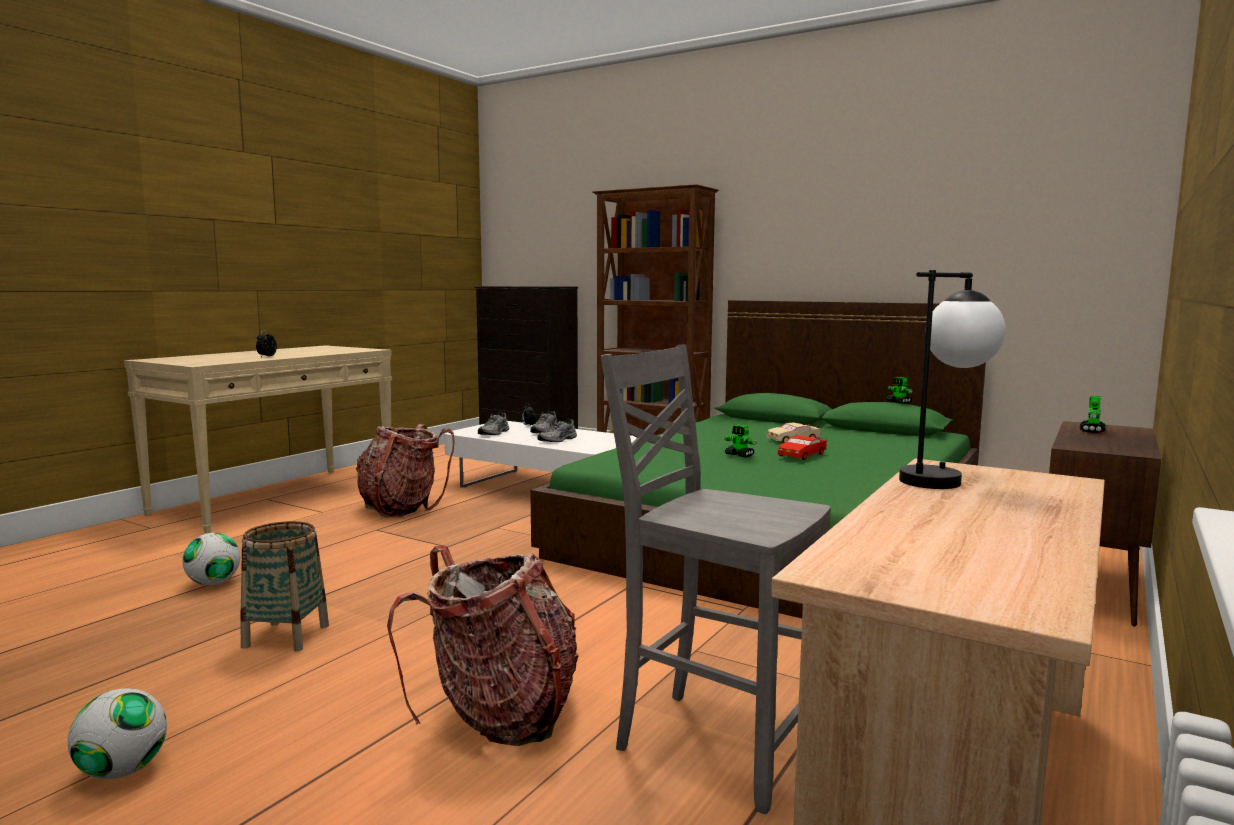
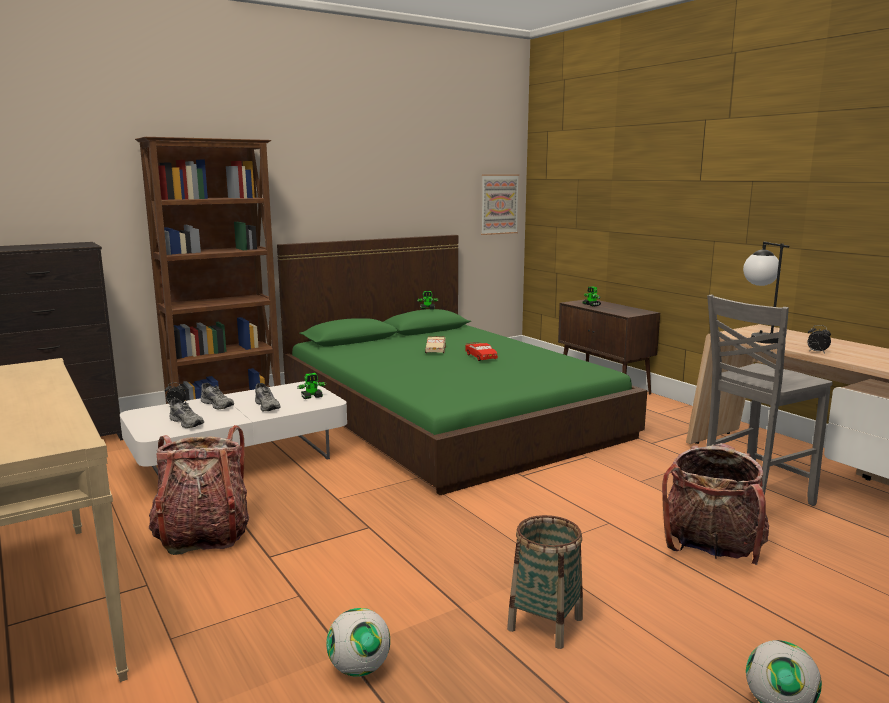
camera: 65 degrees left, 5 degrees up
(266, 357) = (36, 408): alarm clock -> alarm clock (816, 352)
(739, 455) = (468, 367): toy robot -> toy robot (312, 397)
(1099, 259) = (499, 204): none -> picture

